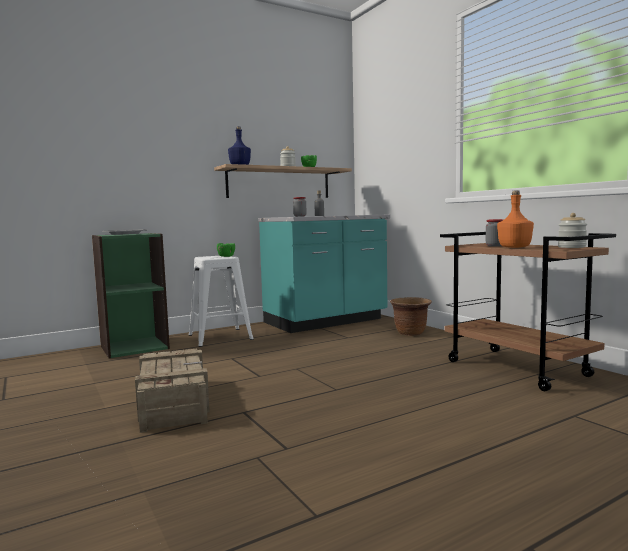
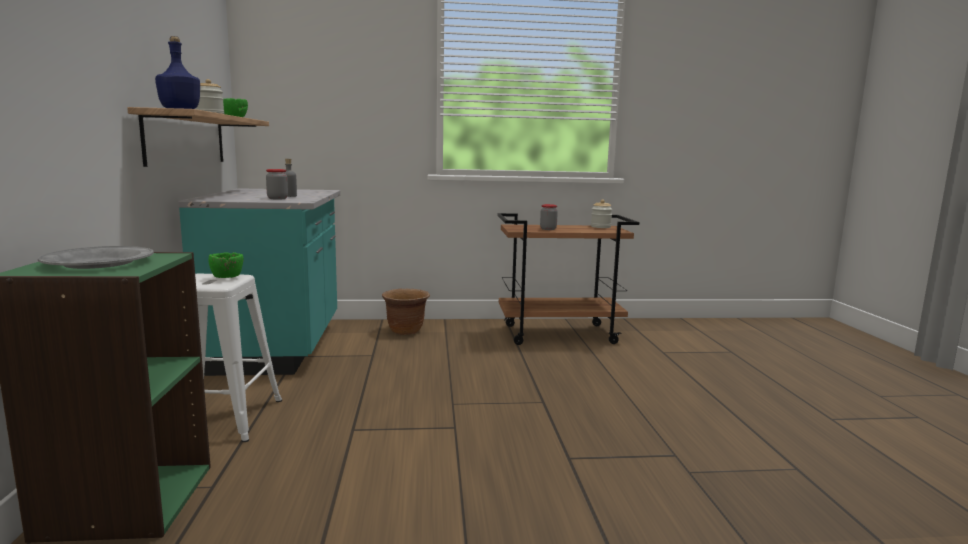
camera: 65 degrees left, 5 degrees up
(174, 402) = (498, 496): crate -> none
(514, 247) = (575, 230): orange bottle -> none

